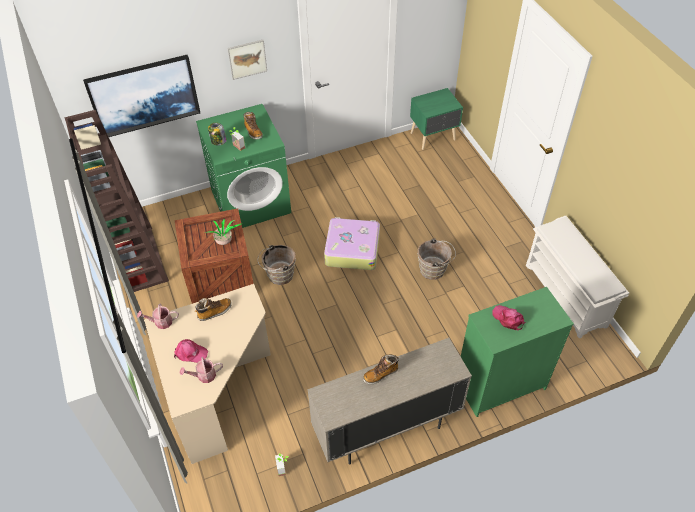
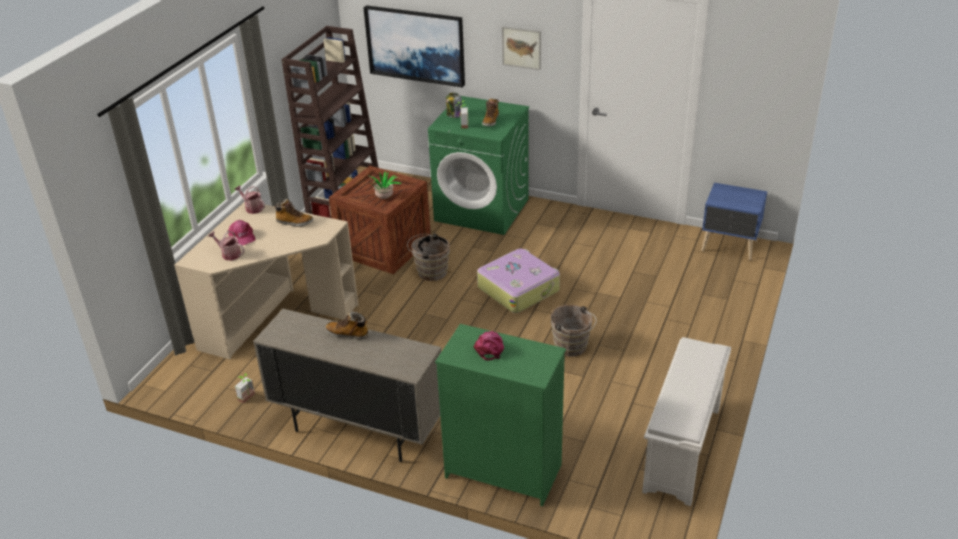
camera: 45 degrees right, 15 degrees down
(433, 137) = (730, 247): green nightstand -> blue nightstand

